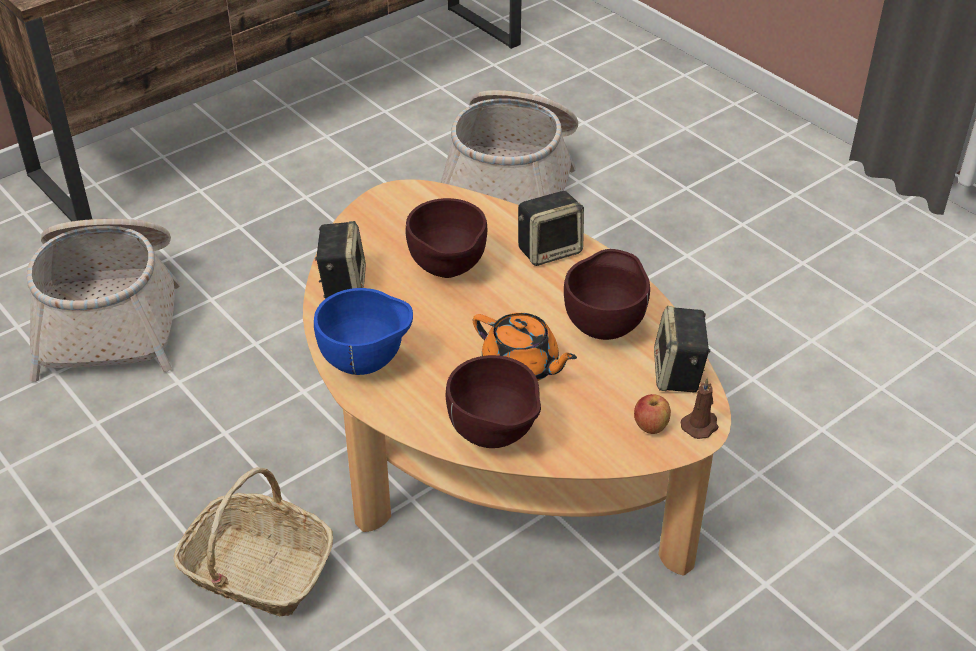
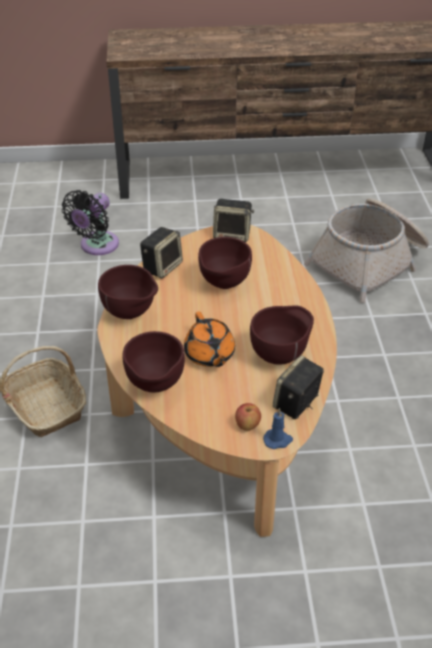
camera: 35 degrees right, 0 degrees up
(111, 315) = (97, 246): basket -> black fan
(367, 364) = (131, 314): blue bowl -> brown bowl
(550, 249) = (294, 297): speaker -> speaker (233, 234)
(700, 425) = (278, 440): brown candle -> blue candle

